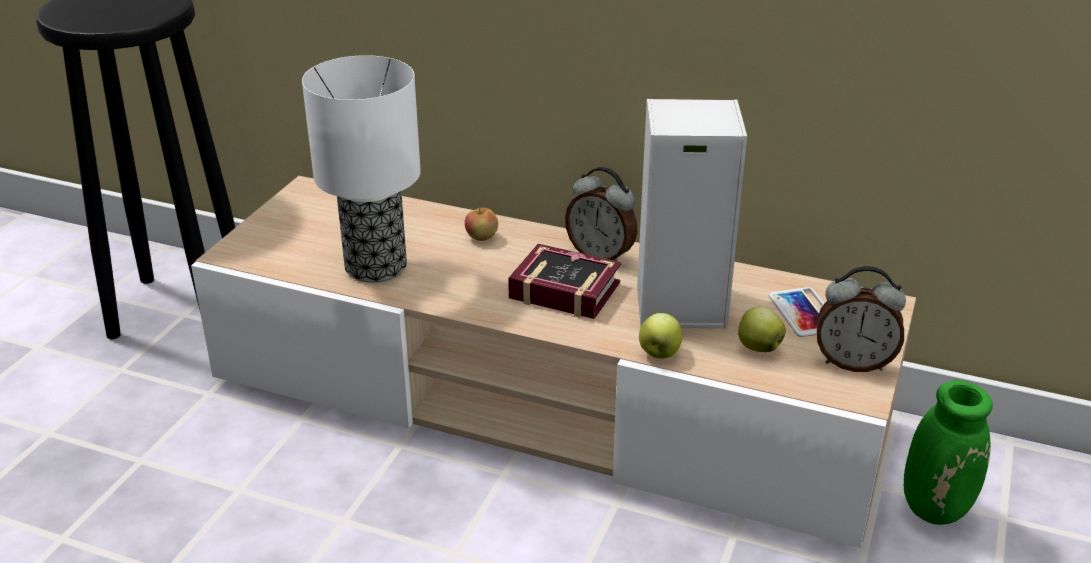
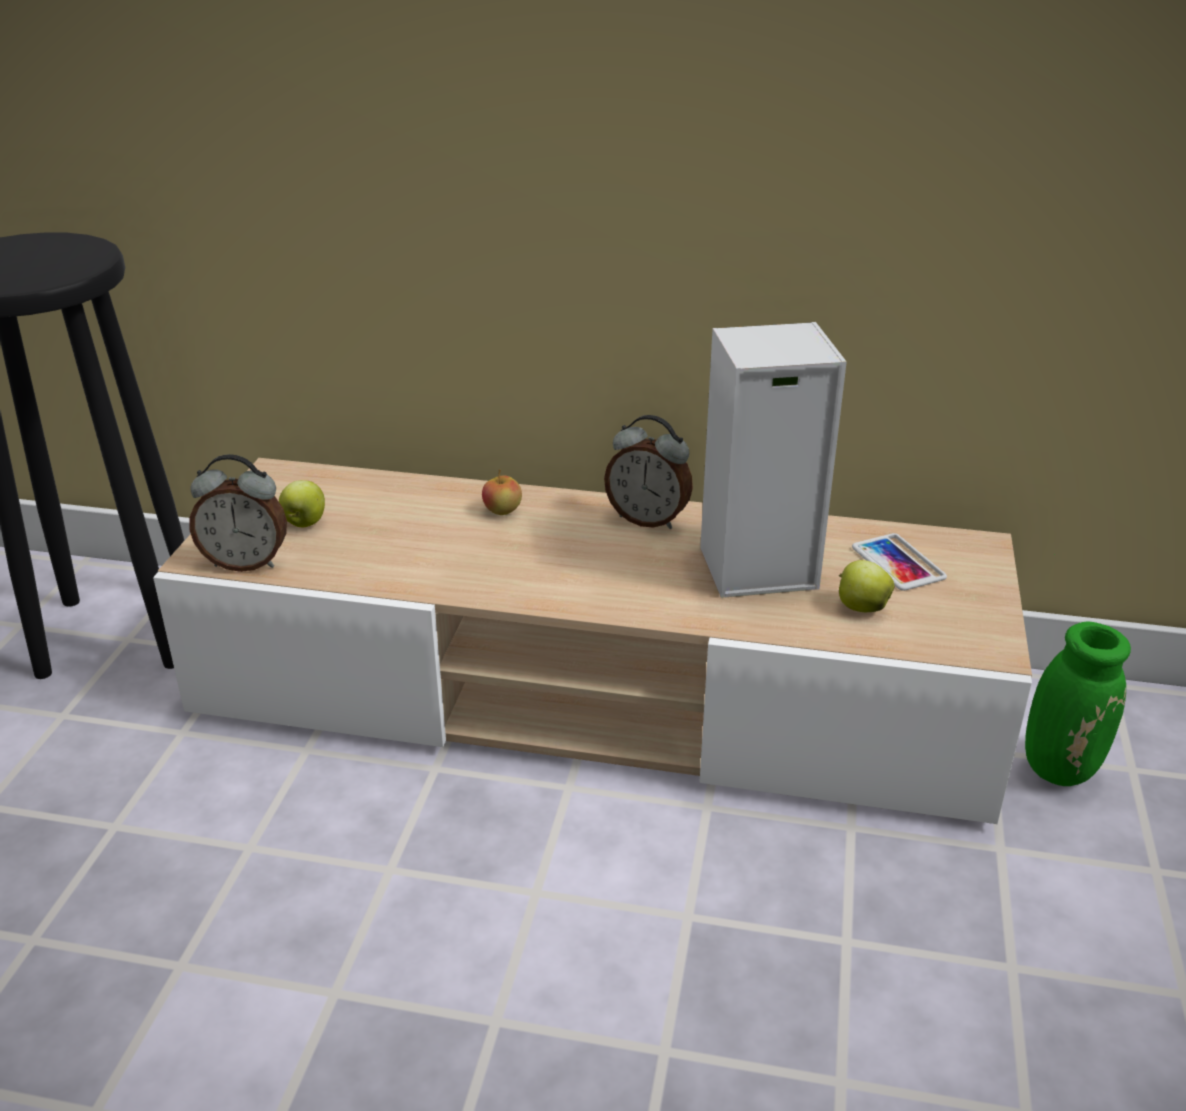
camera: 10 degrees left, 0 degrees up
(377, 266) = (388, 556): table lamp -> none
(561, 288) = (615, 561): book -> none
(659, 353) = (752, 626): apple -> apple (304, 523)
(853, 362) = (971, 614): alarm clock -> alarm clock (246, 562)

